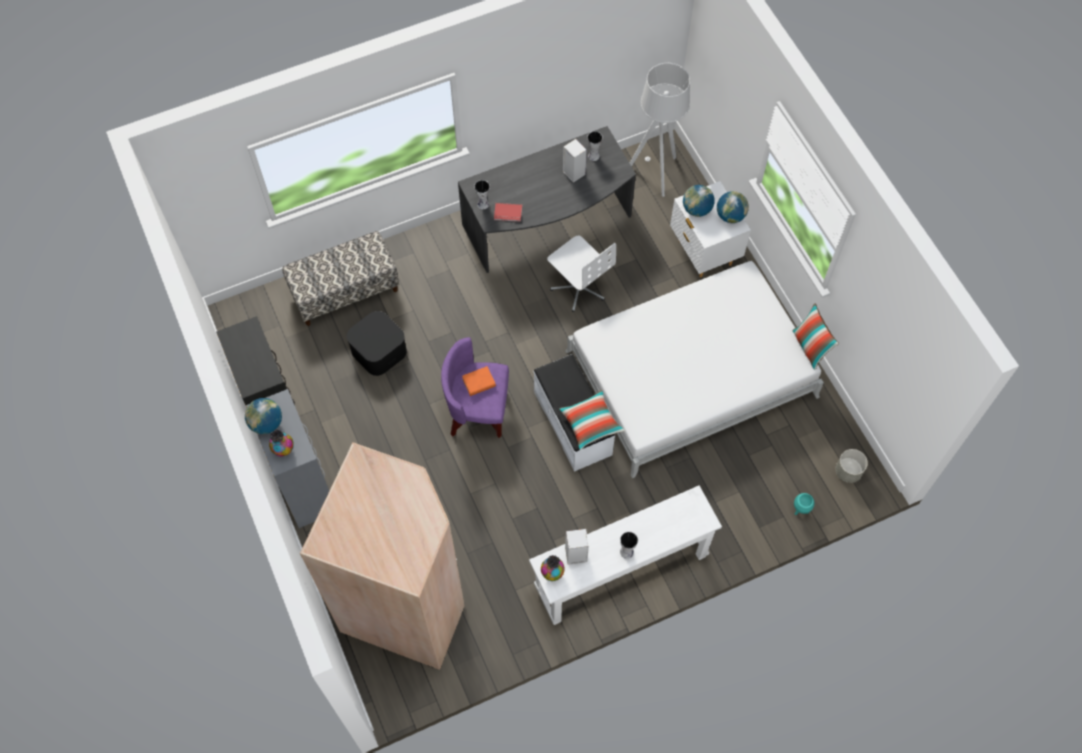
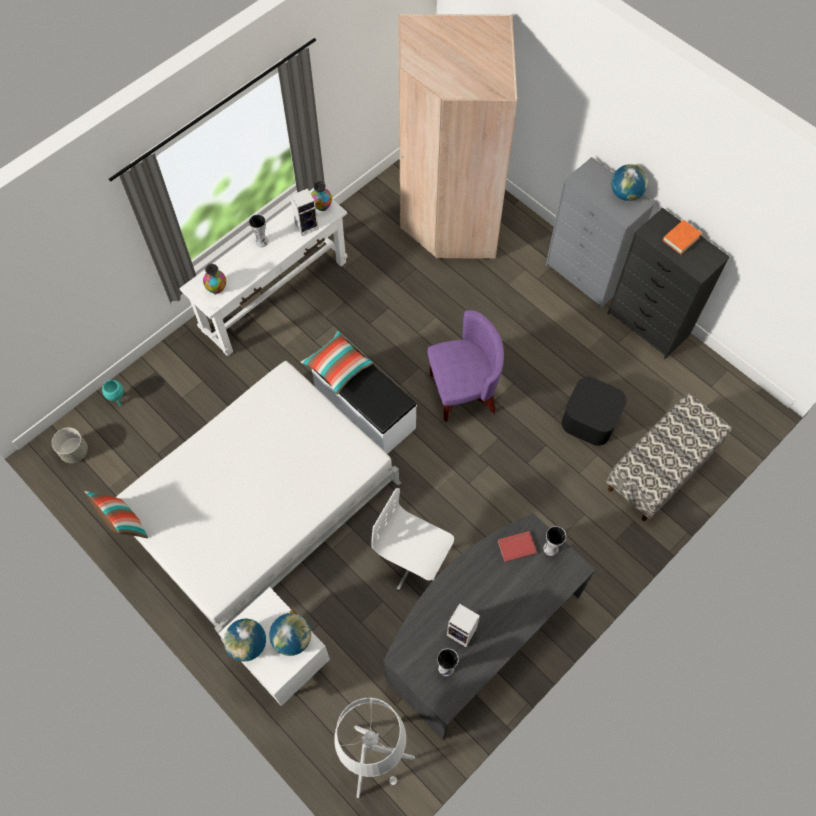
camera: 160 degrees right, 0 degrees up
(283, 450) = (596, 178): vase -> vase (217, 288)
(479, 382) = (464, 369): orange book -> orange book (681, 239)

